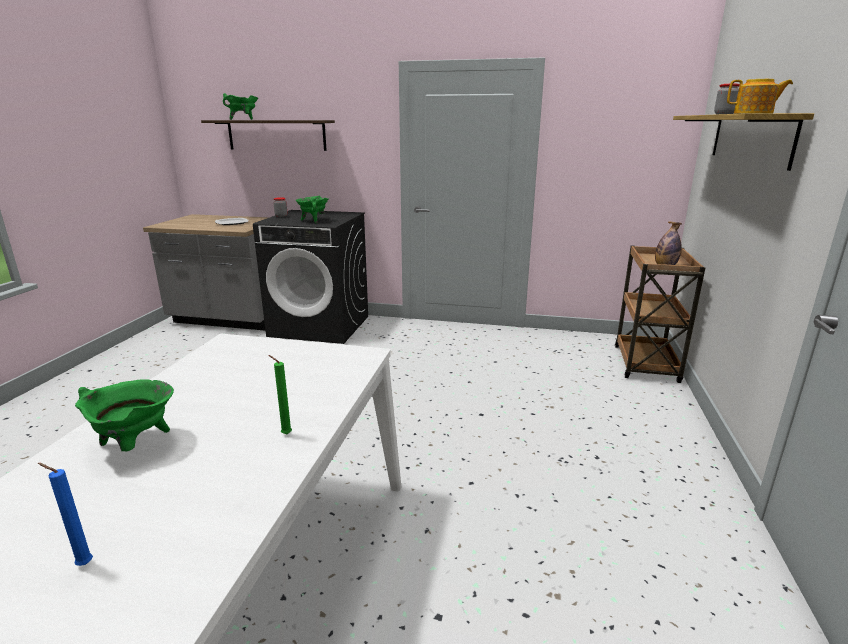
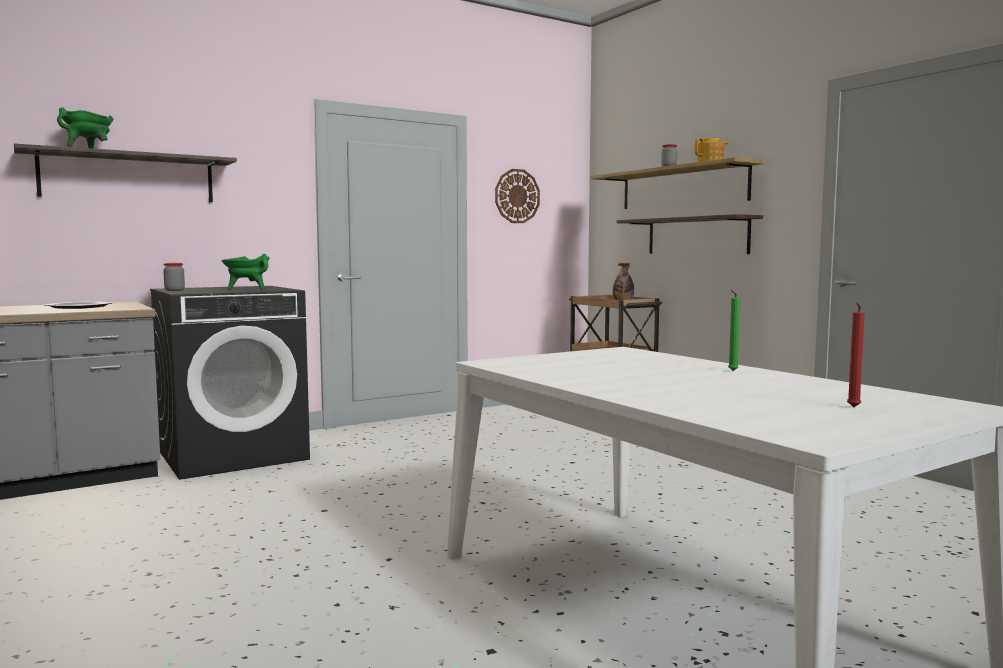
camera: 45 degrees left, 15 degrees down
(82, 564) = (852, 407): blue candle -> red candle
(136, 445) = (677, 390): green cooking pot -> none
(598, 137) = (517, 196): none -> wall clock
(745, 204) = (697, 236): none -> shelf

